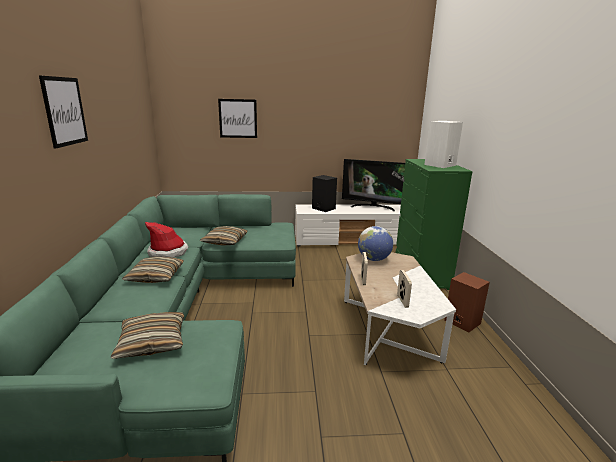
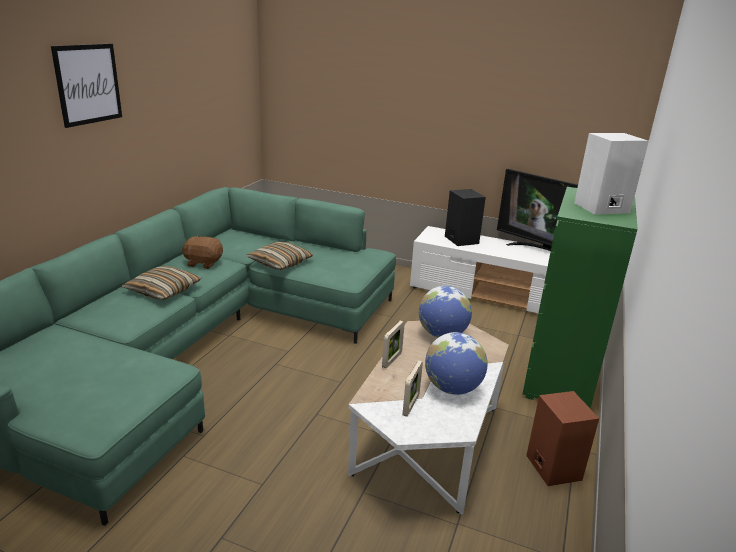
camera: 25 degrees right, 5 degrees up
(152, 342) = (88, 366): pillow -> none
(168, 252) = (203, 263): hat -> brown plush toy
(238, 118) = (360, 92): picture -> none
(413, 285) = (452, 388): none -> globe

